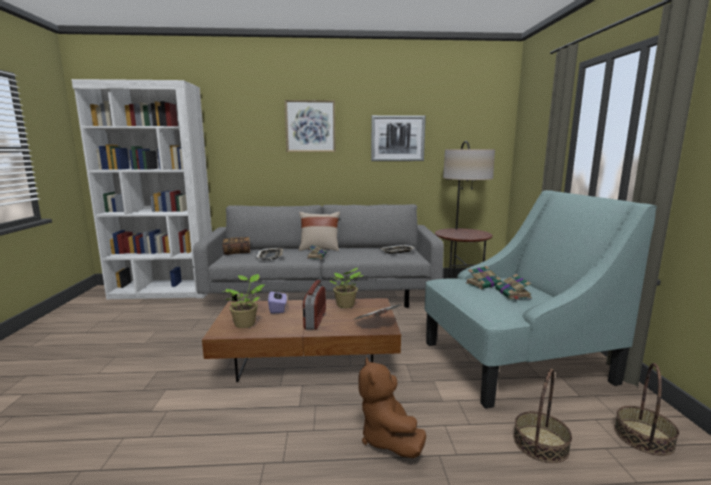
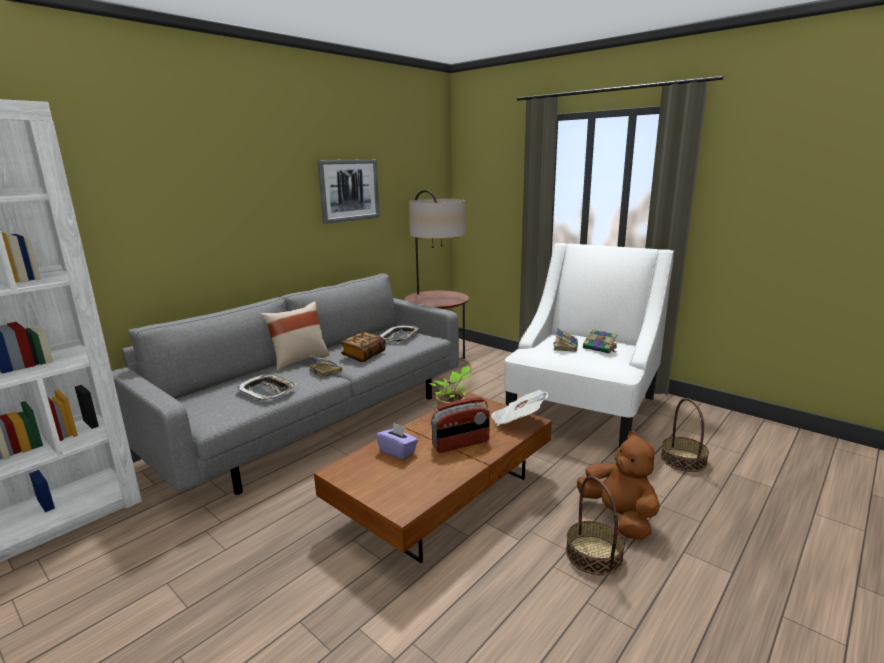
camera: 45 degrees left, 5 degrees up
(237, 252) = (192, 402): book -> book (363, 355)
(246, 323) = (404, 484): potted plant -> none
(310, 126) = (239, 179): picture -> none
(314, 320) = (461, 444): radio -> radio turned 75 degrees counterclockwise
(388, 438) = (618, 517): brown plush toy -> brown plush toy turned 150 degrees counterclockwise
(513, 362) = (583, 411): turquoise armchair -> white armchair
(644, 437) = (708, 425): basket -> basket (594, 554)

